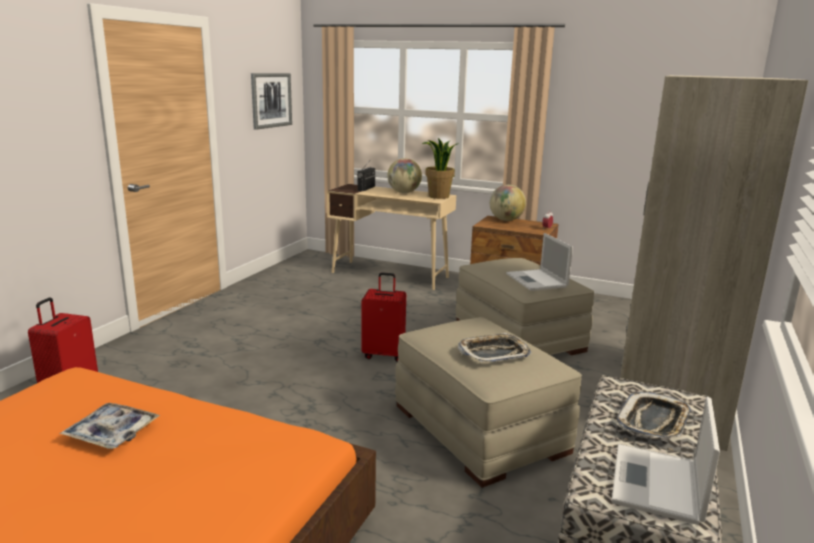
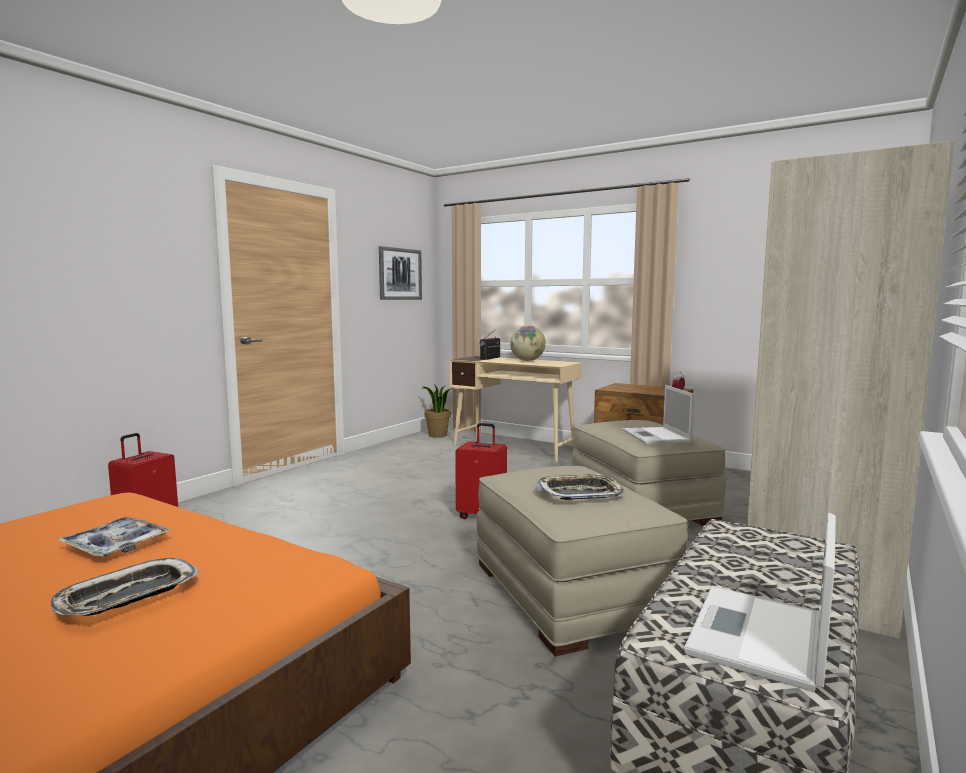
camera: 10 degrees right, 10 degrees down
(439, 196) = (562, 363): potted plant -> potted plant (437, 435)
(506, 220) = (634, 386): globe -> none
(653, 421) = (770, 567): tray -> tray (127, 596)

